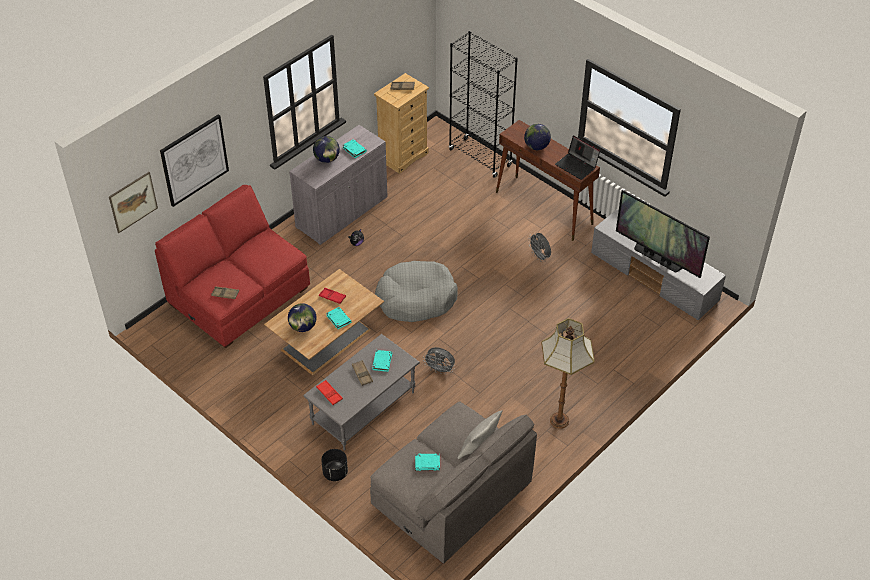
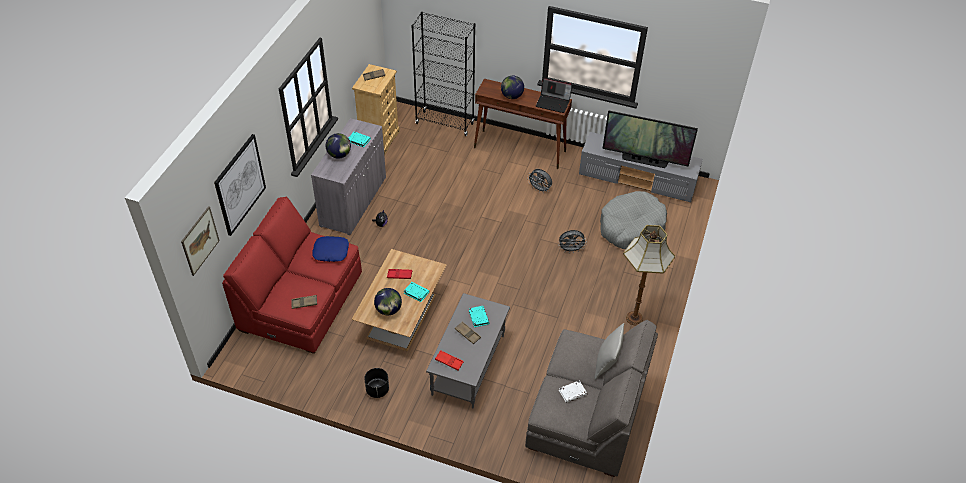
camera: 25 degrees left, 0 degrees up
(276, 253) = (331, 251): none -> blue pillow
(335, 473) = (476, 431): black planter -> black planter (377, 390)
(416, 299) = (459, 255): grey dog bed -> grey dog bed (631, 227)
(427, 463) = (572, 392): turquoise book -> white book
(440, 370) = (514, 309): grey fan -> grey fan (570, 250)

